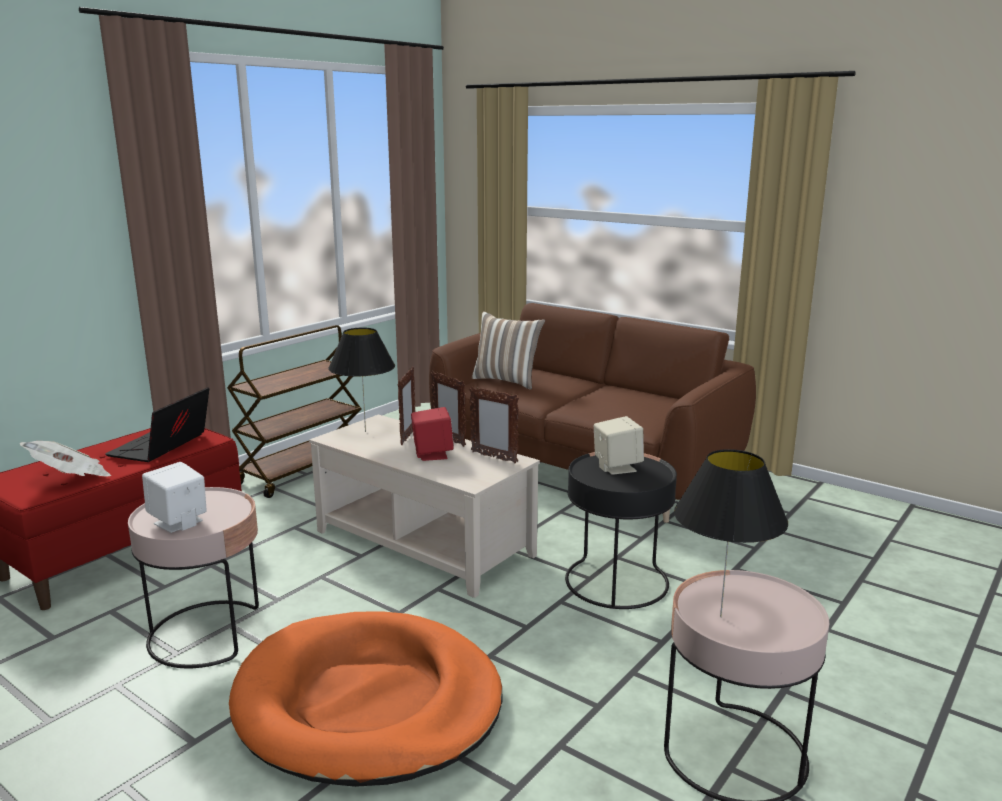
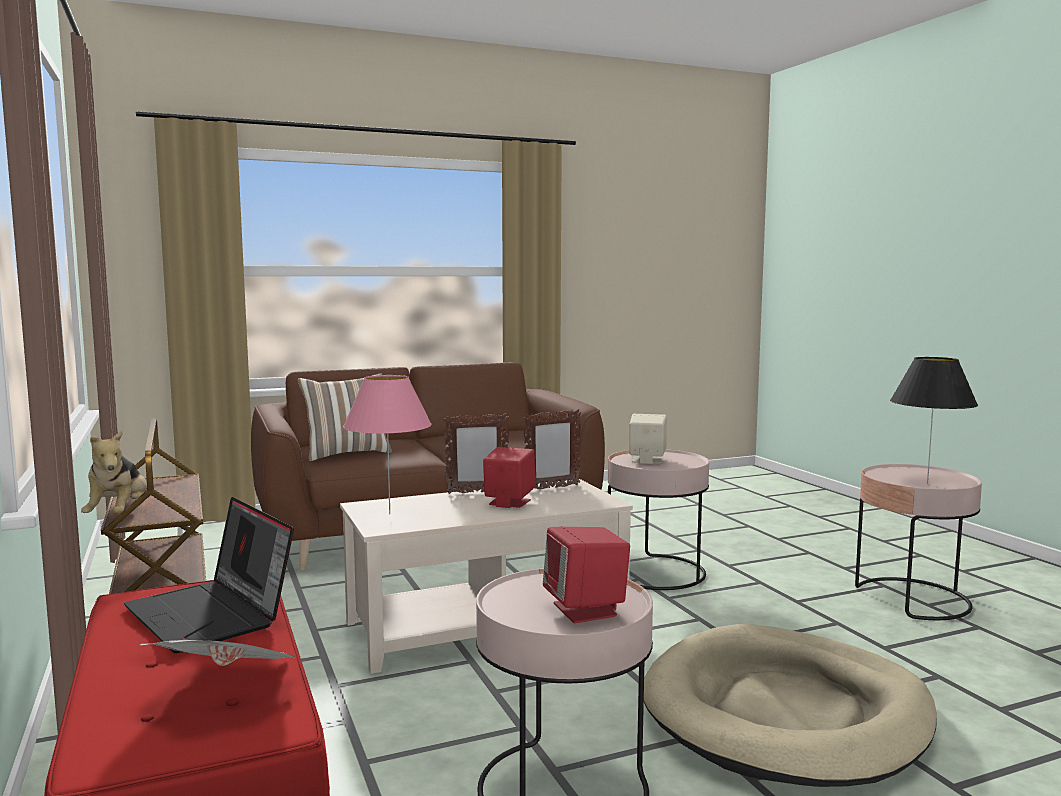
camera: 60 degrees left, 10 degrees down
(178, 522) = (586, 610): white speaker -> red speaker
(257, 381) = (119, 514): none -> plush toy
(365, 431) = (390, 514): black table lamp -> pink table lamp
(368, 703) = (786, 713): orange dog bed -> beige dog bed
(407, 437) = (440, 503): picture frame -> none
(616, 581) = (655, 572): black side table -> pink side table

